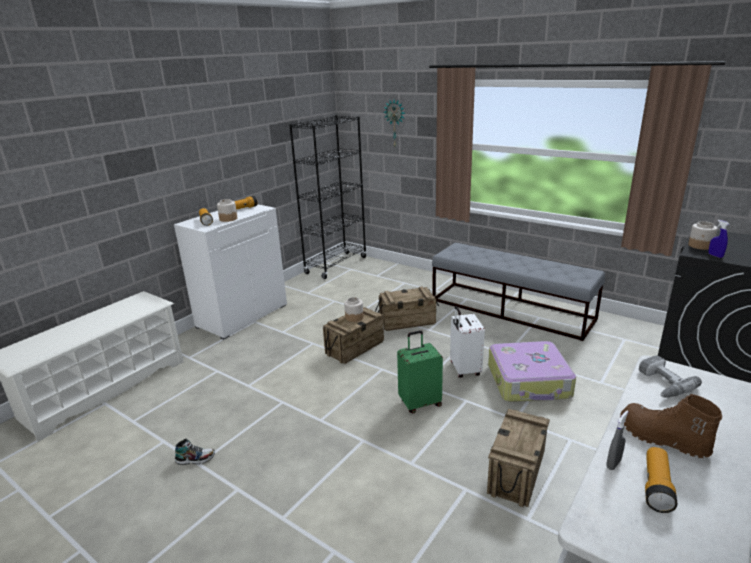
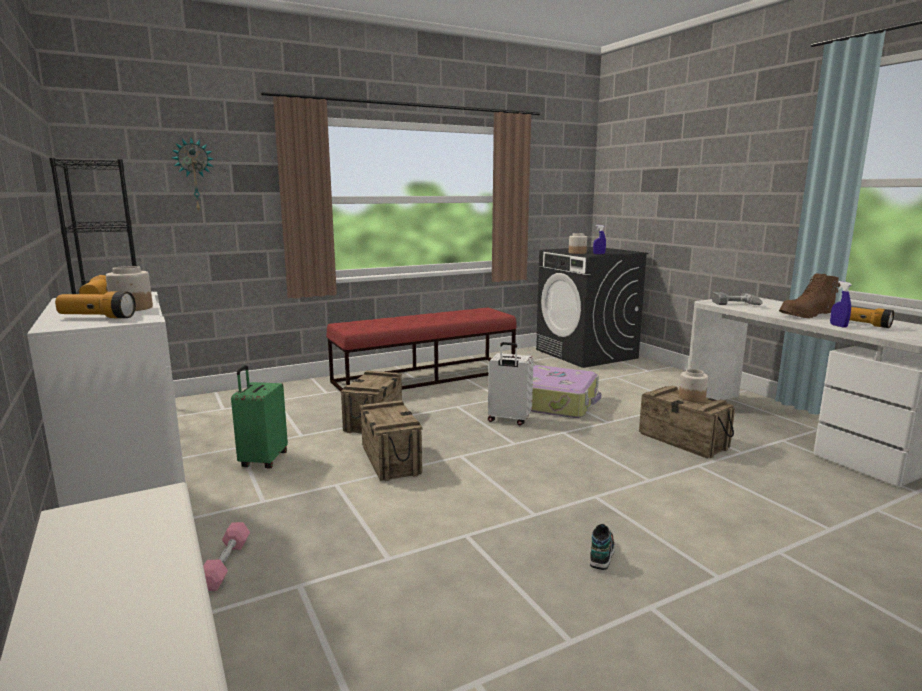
camera: 65 degrees left, 10 degrees down
(195, 459) = (556, 643): shoe -> shoe (601, 554)
(225, 347) = (226, 564): none -> pink dumbbell
(354, 317) = (385, 413): jar -> jar (691, 397)
(420, 403) = (548, 452): green suitcase -> green suitcase (263, 460)
(511, 309) = (425, 376): grey bench -> red bench
(613, 463) = (838, 326): grey spray bottle -> blue spray bottle

